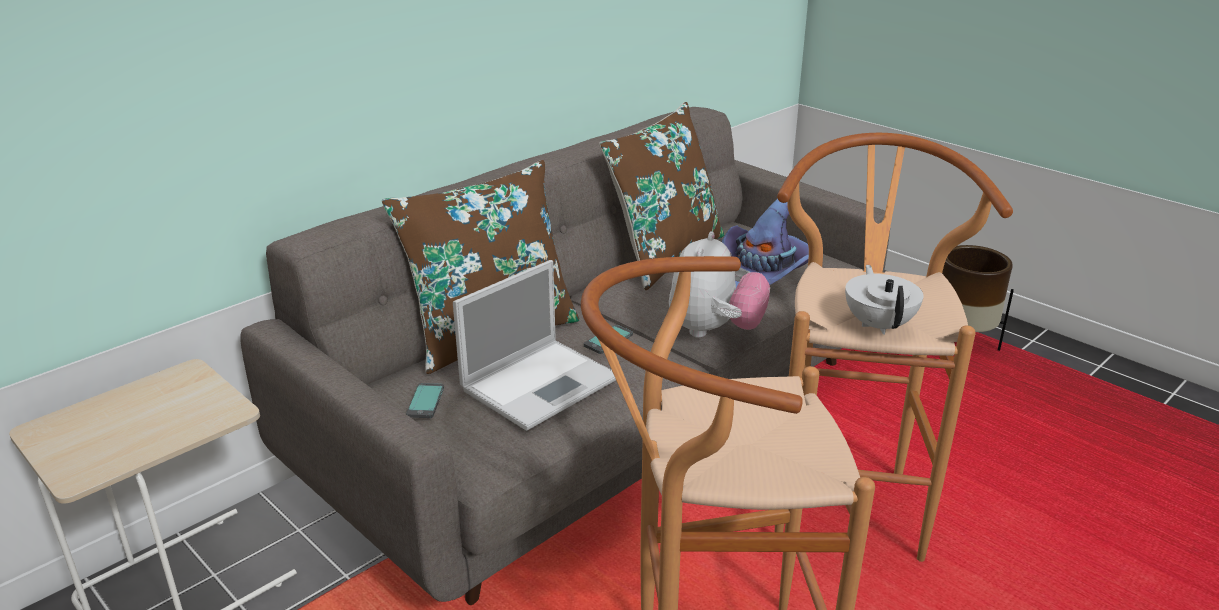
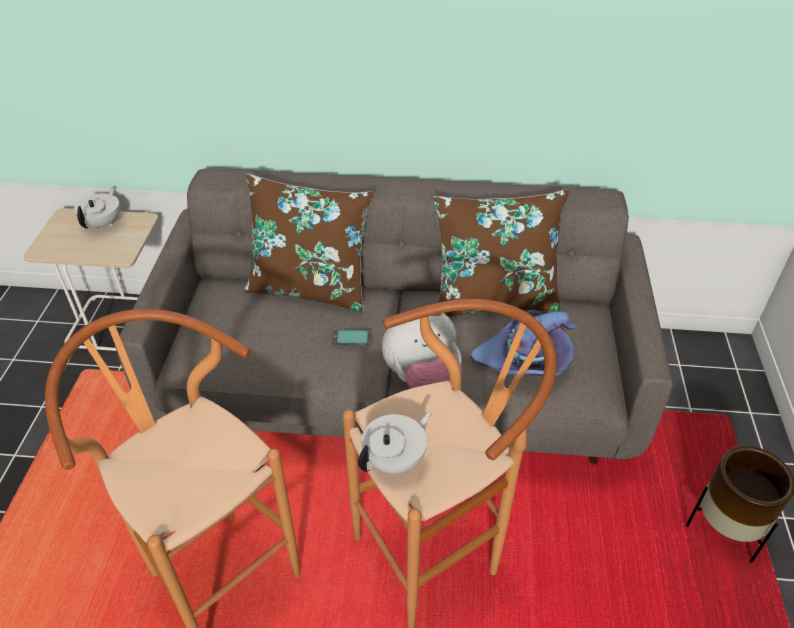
camera: 50 degrees right, 15 degrees up
(129, 403) = (103, 223): none -> white teapot
(426, 401) = (218, 308): phone -> none
(542, 382) = (275, 339): laptop -> none

